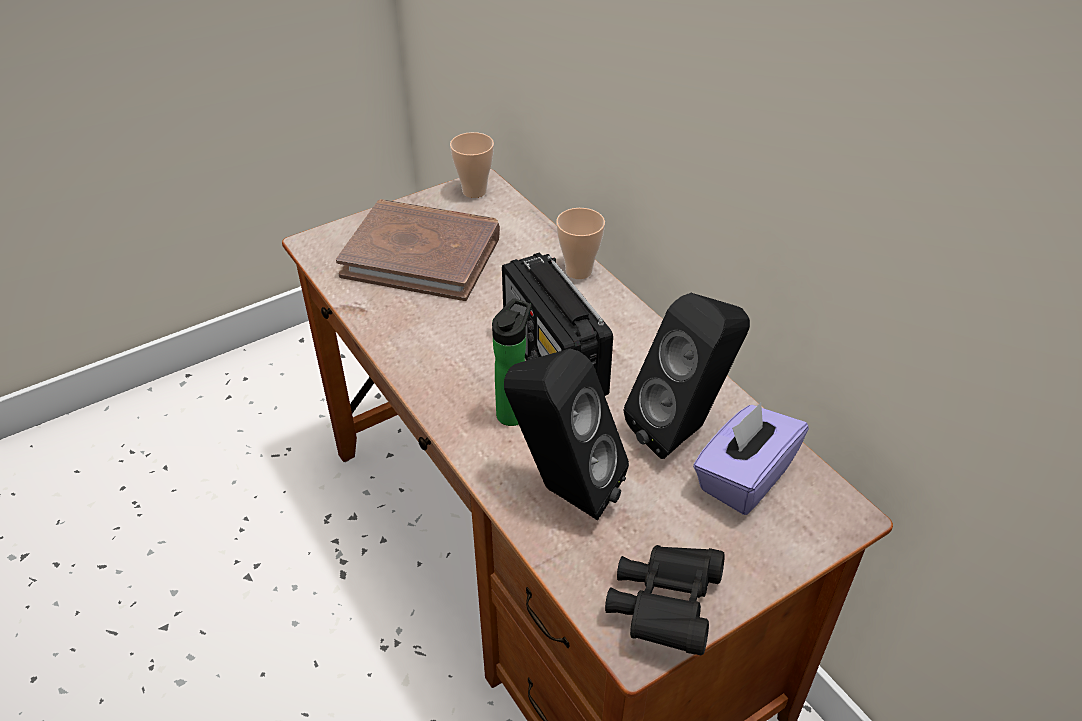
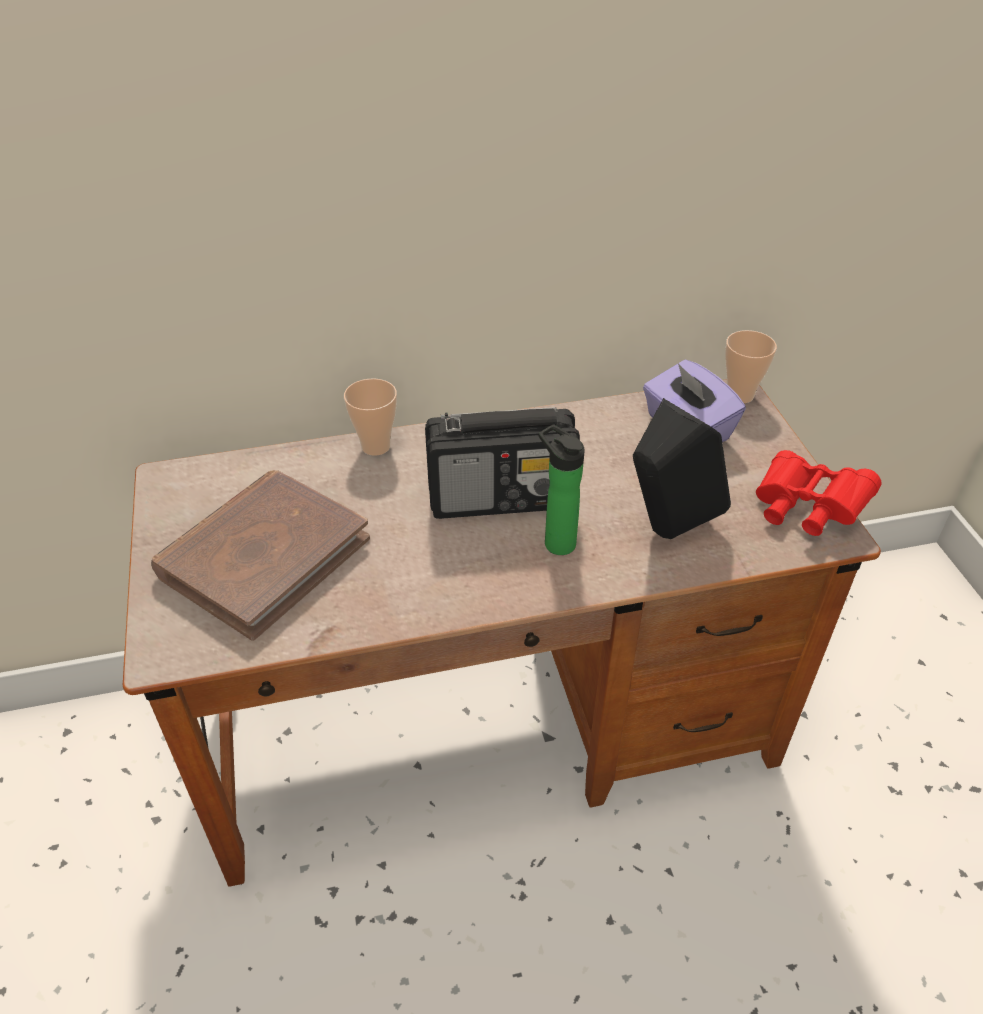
camera: 70 degrees left, 0 degrees up
(474, 191) = (175, 487): cup -> cup (740, 395)
(664, 607) = (805, 509): black binoculars -> red binoculars
(682, 430) = (623, 444): black speaker -> none

